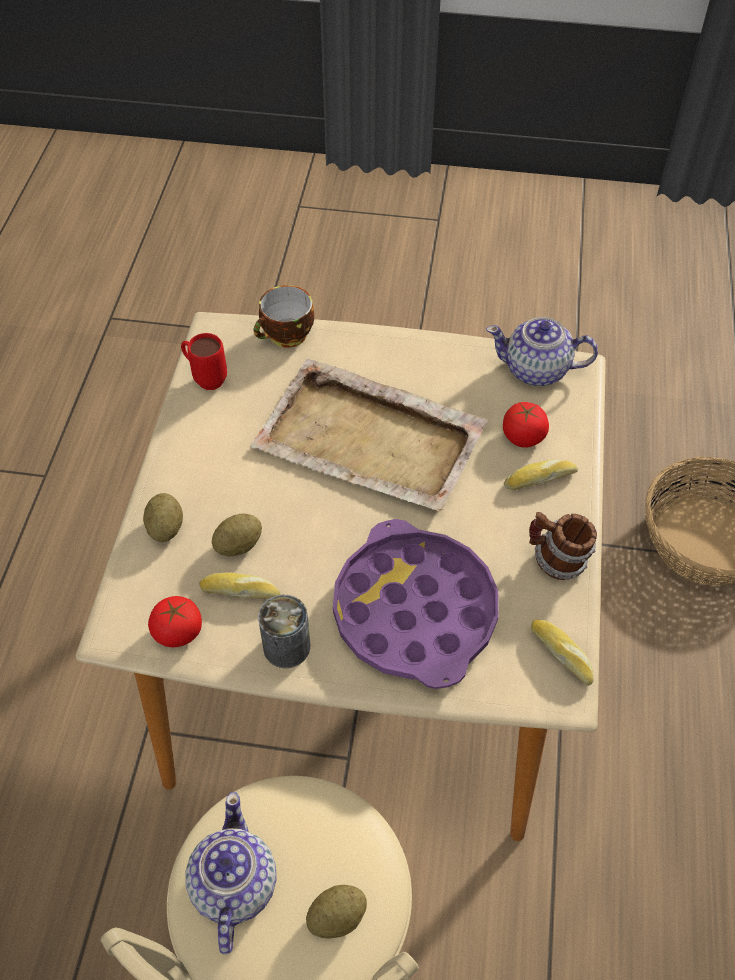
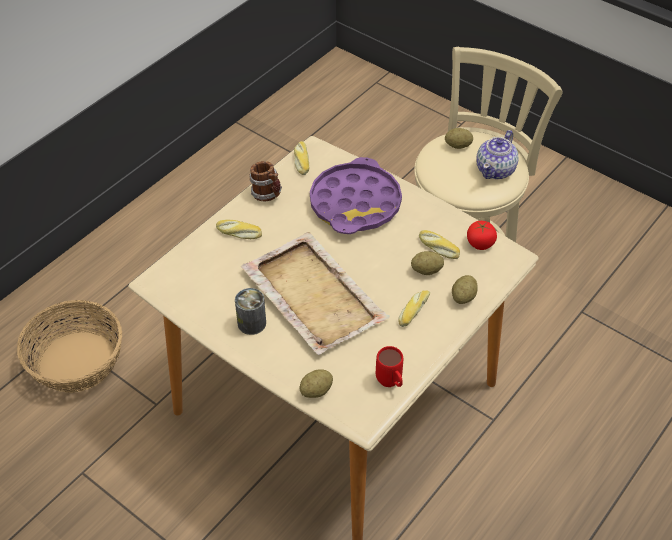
camera: 150 degrees left, 5 degrees down
(226, 477) = (413, 310): none -> bread
(286, 336) = (316, 391): cup -> potato
(286, 647) = (428, 215): can -> can (252, 323)
(523, 436) = (225, 258): tomato -> none
(537, 370) = (178, 291): teapot -> none

